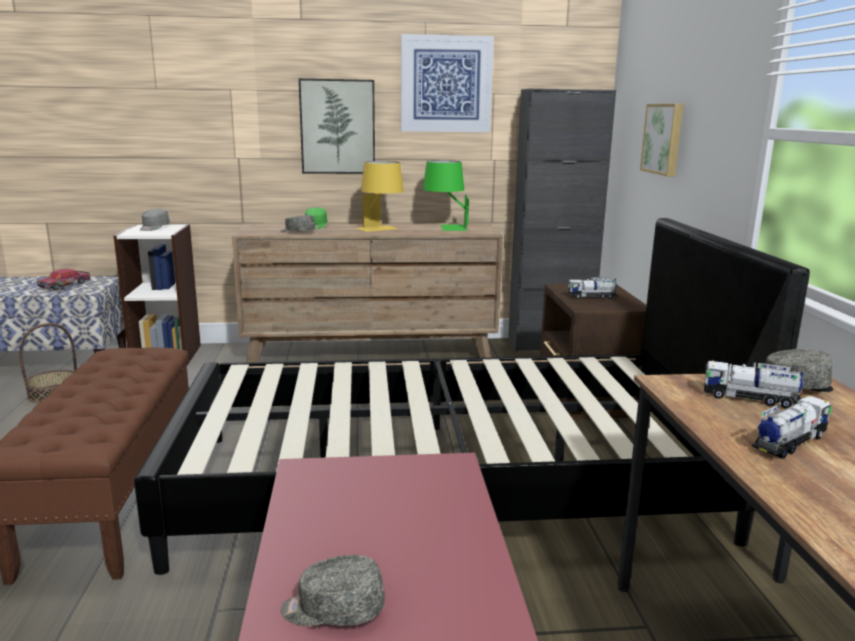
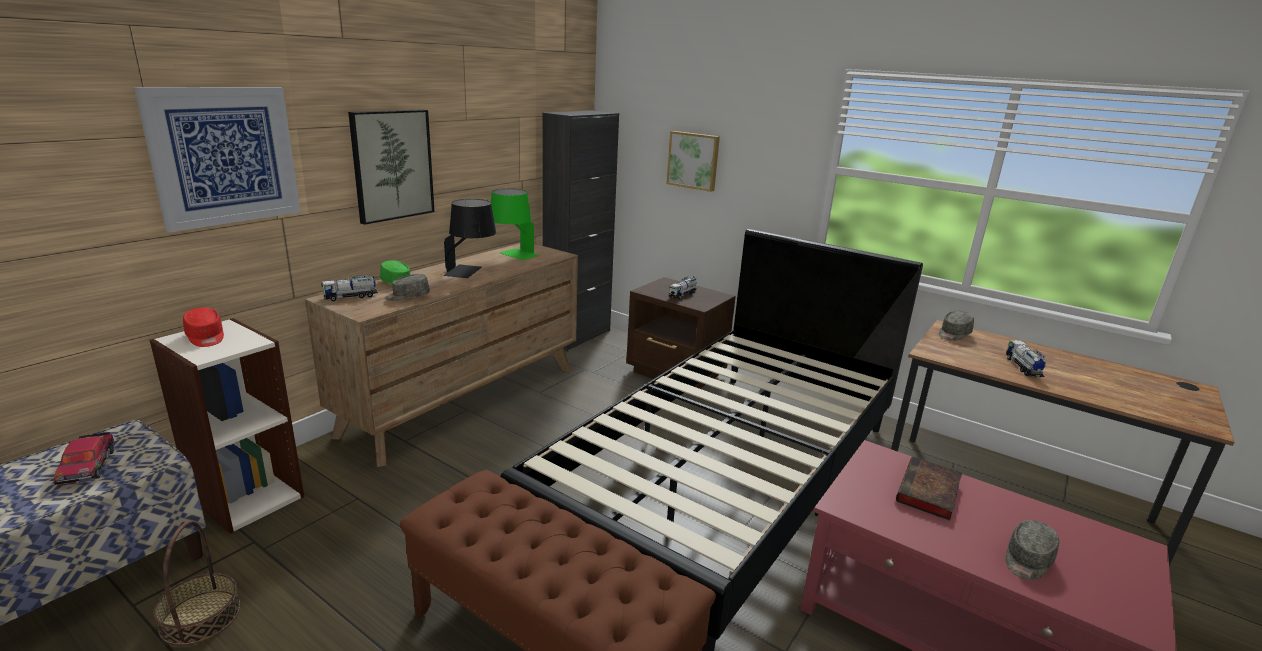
camera: 50 degrees left, 5 degrees up
(154, 228) = (206, 337): grey cap -> red cap
(381, 229) = (471, 272): yellow table lamp -> black table lamp
(407, 512) = (928, 493): none -> book
(446, 84) = (484, 110): picture -> picture (224, 156)
(749, 398) = (964, 348): toy truck -> toy truck (350, 297)

